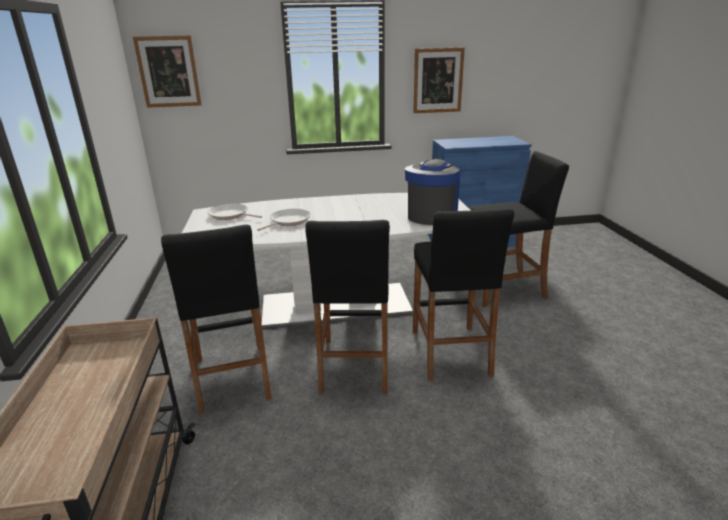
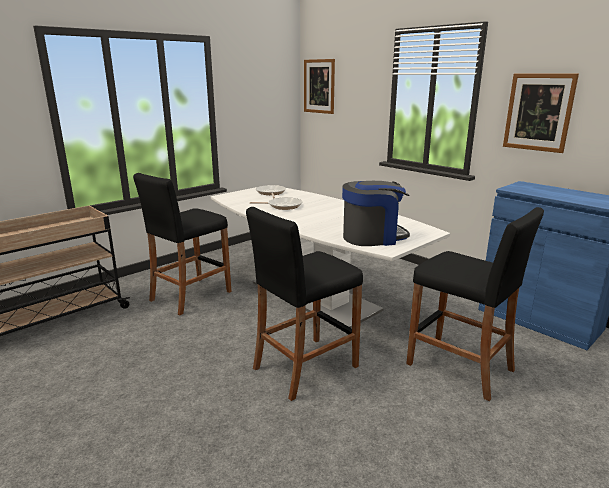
camera: 55 degrees right, 5 degrees down
(354, 366) = (242, 330): black stool -> none

